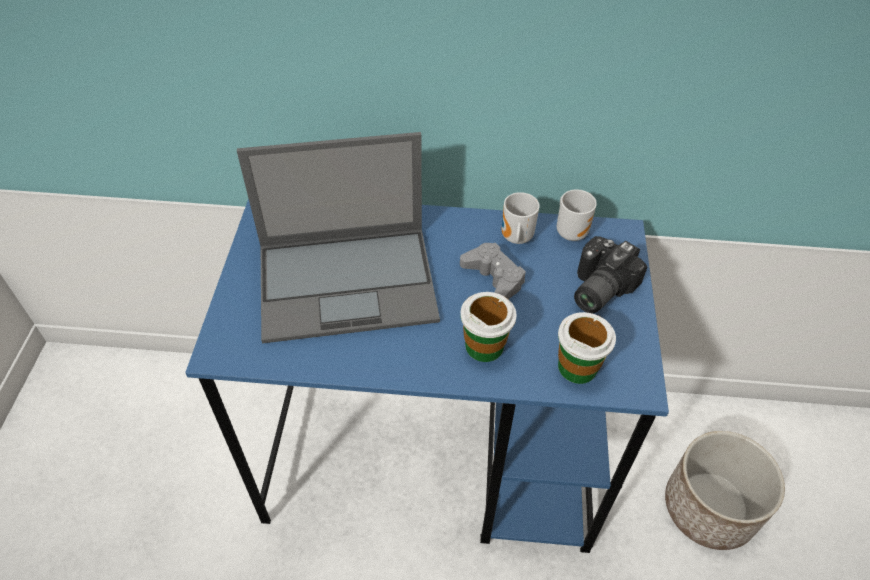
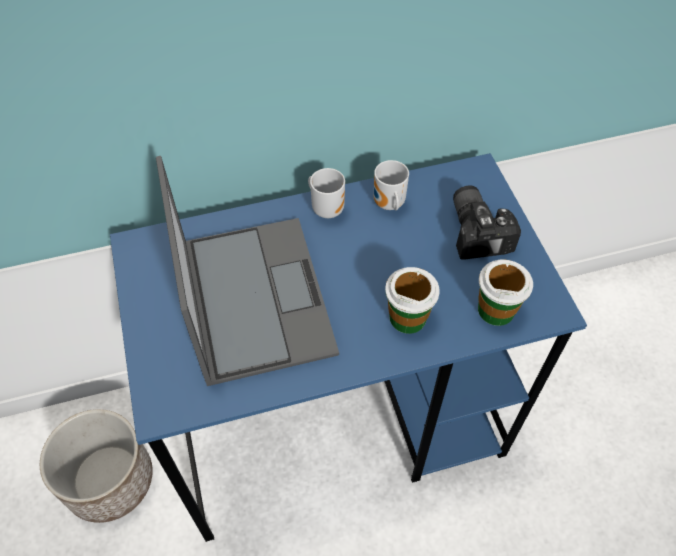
camera: 20 degrees left, 5 degrees up
(349, 282) = (254, 296): laptop -> laptop turned 75 degrees counterclockwise
(494, 277) = (386, 248): grey game controller -> none
(571, 232) = (434, 183): mug -> mug (327, 208)
(596, 288) = (479, 230): camera -> camera turned 150 degrees clockwise
(710, 507) = (586, 380): planter -> planter (110, 479)

